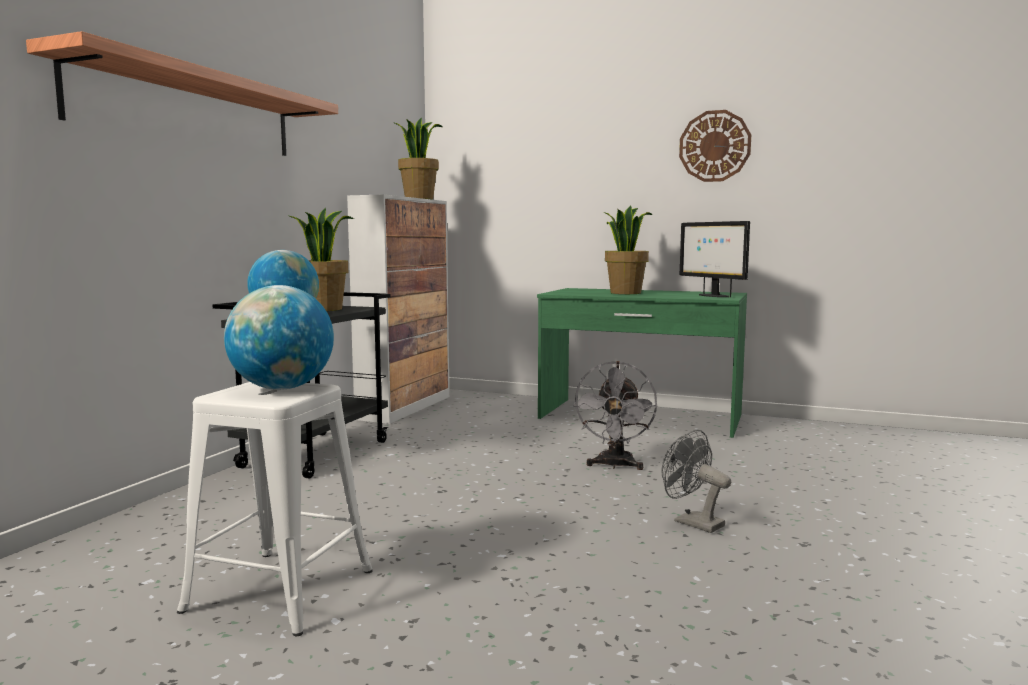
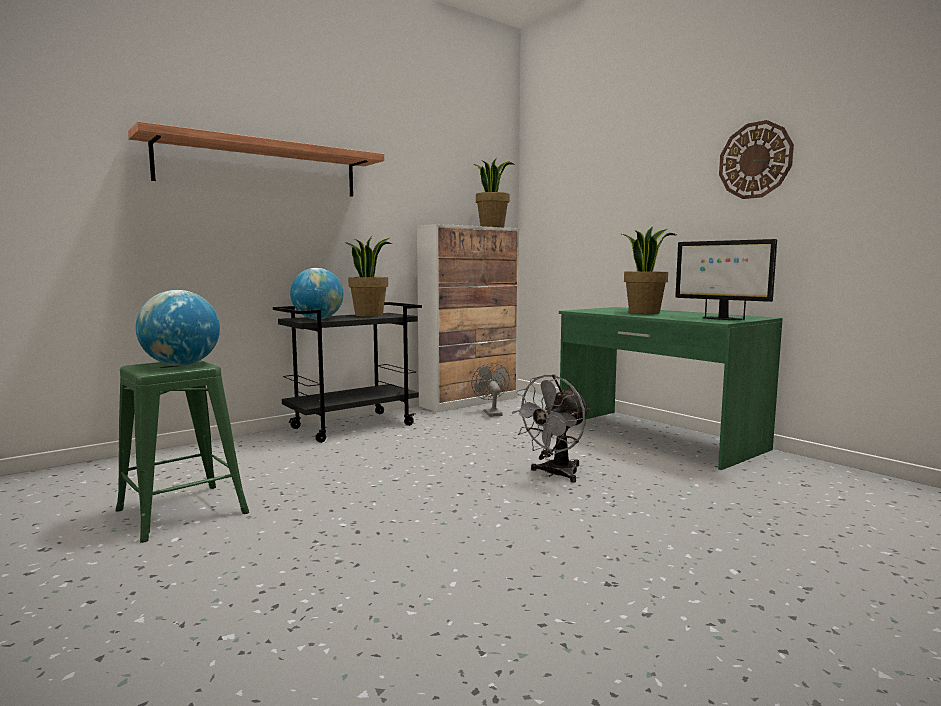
camera: 30 degrees right, 0 degrees up
(280, 590) = (181, 511): white stool -> green stool
(692, 522) = (536, 536): grey fan -> grey fan (491, 413)
(713, 296) = (721, 319): monitor -> monitor turned 45 degrees counterclockwise

